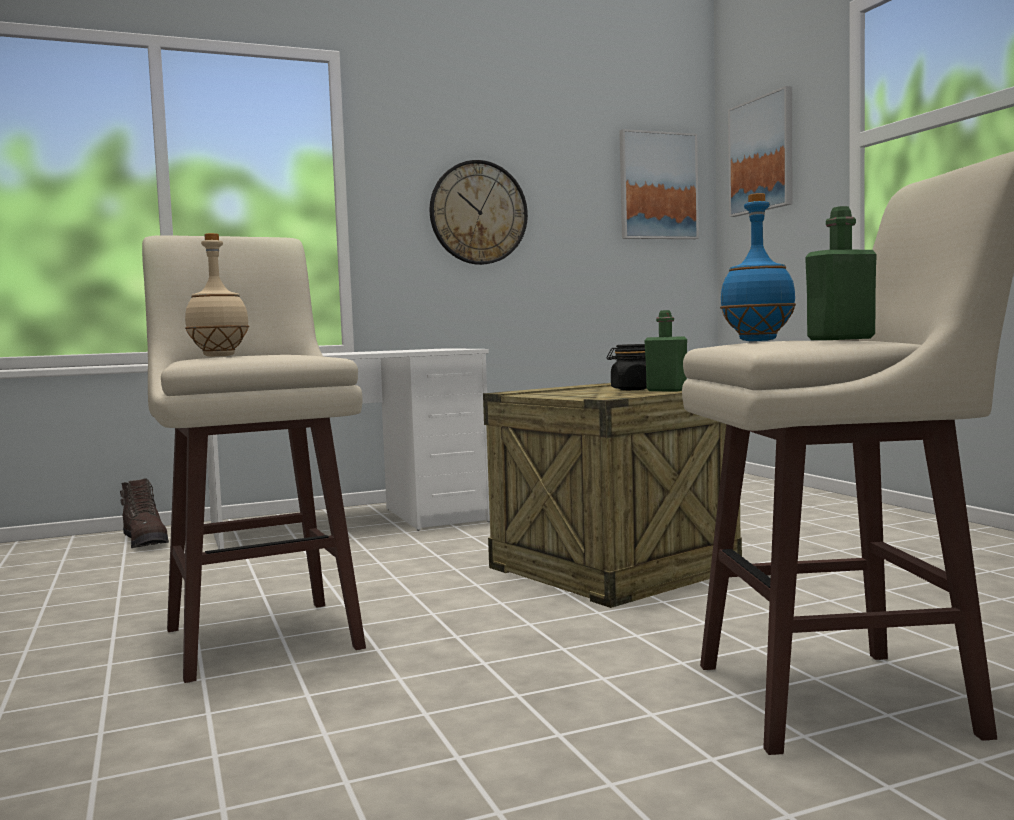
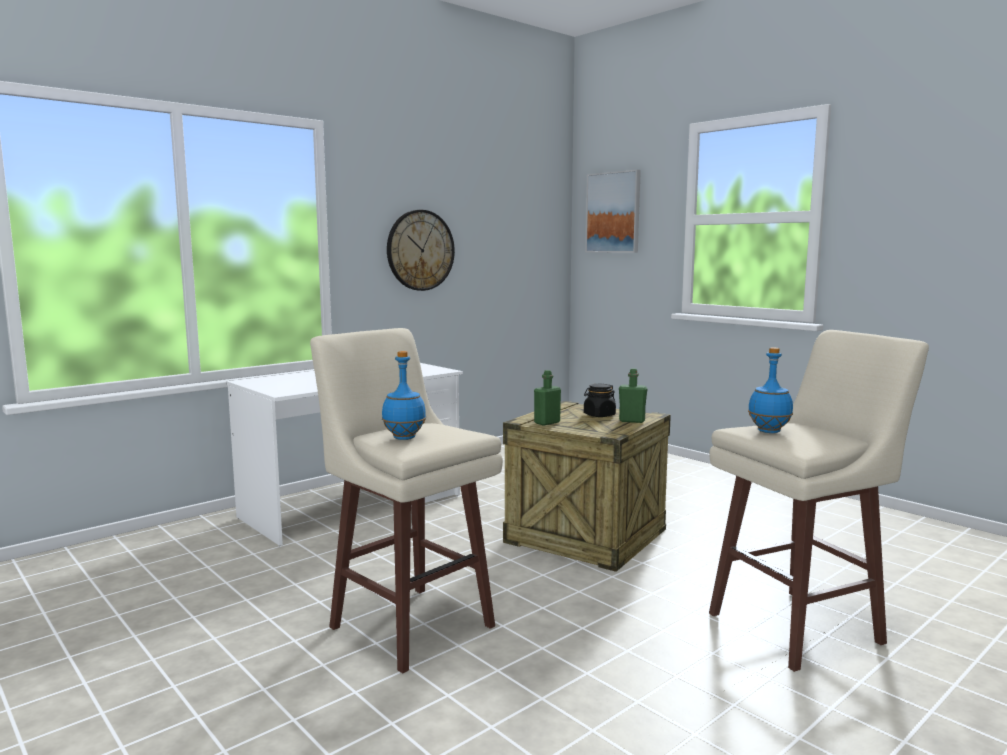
camera: 20 degrees left, 5 degrees up
(145, 541) = (194, 537): brown boot -> none
(218, 356) = (404, 438): beige bottle -> blue bottle
(657, 186) = (536, 227): picture -> none
(840, 339) = (825, 438): green bottle -> green bottle (547, 422)

